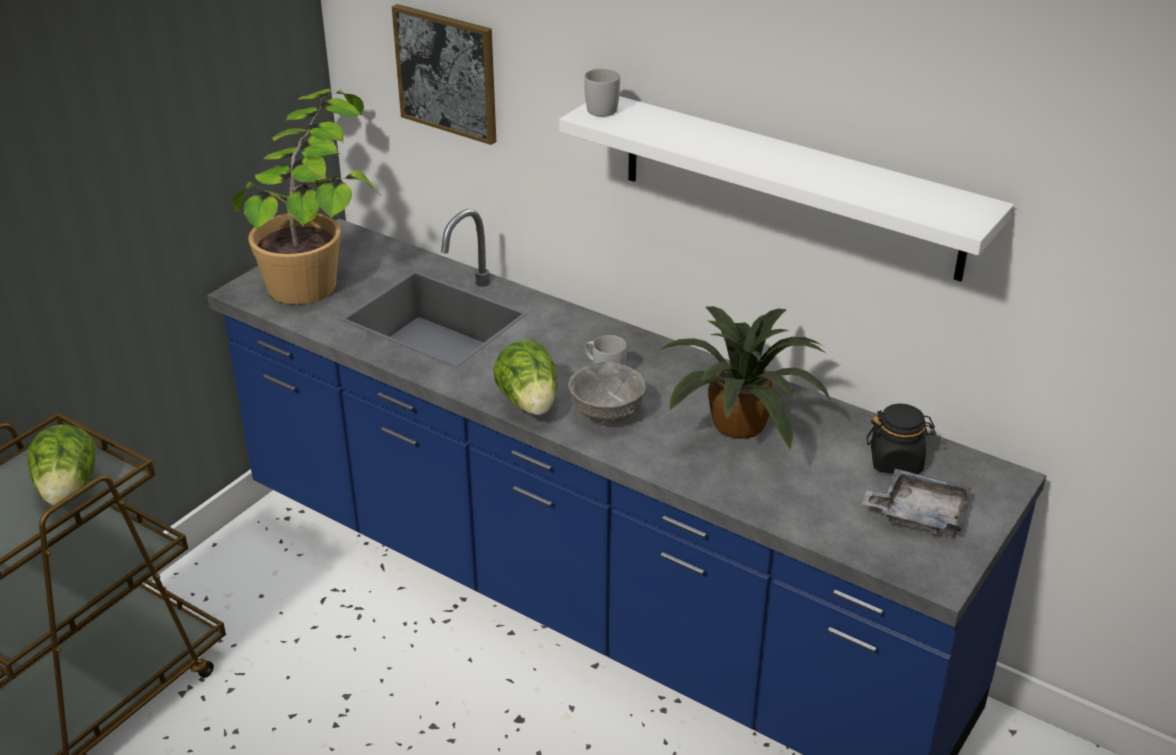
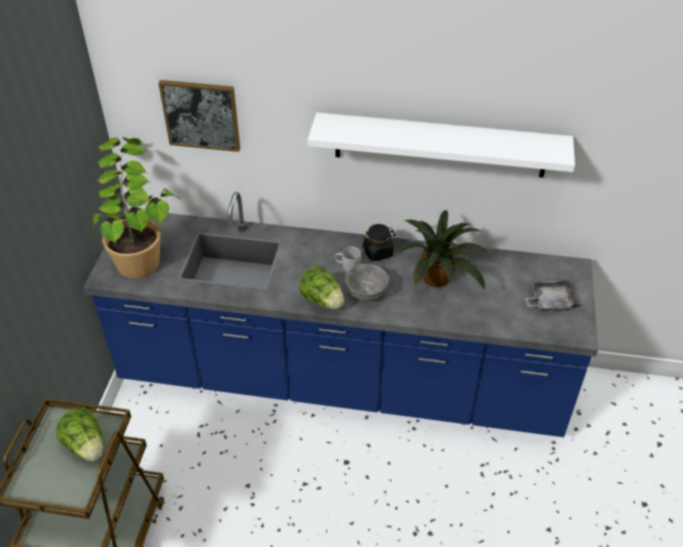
camera: 25 degrees left, 10 degrees up
(601, 108) = (325, 125): white mug -> none
(896, 461) = (522, 274): black jar -> black jar (378, 252)

